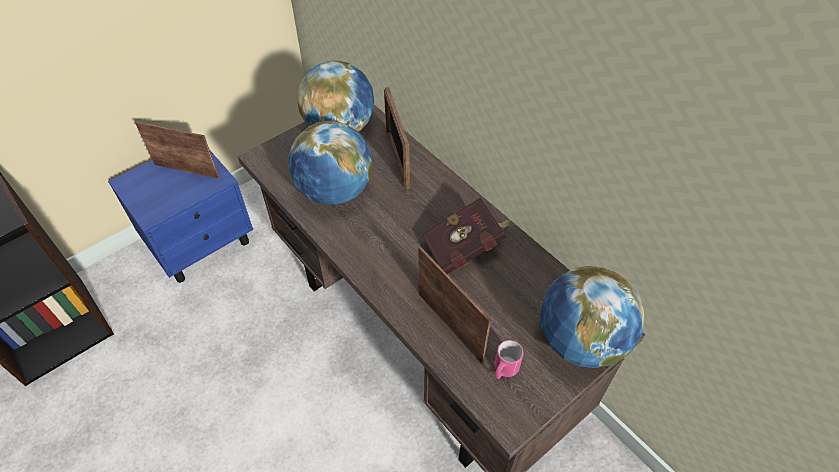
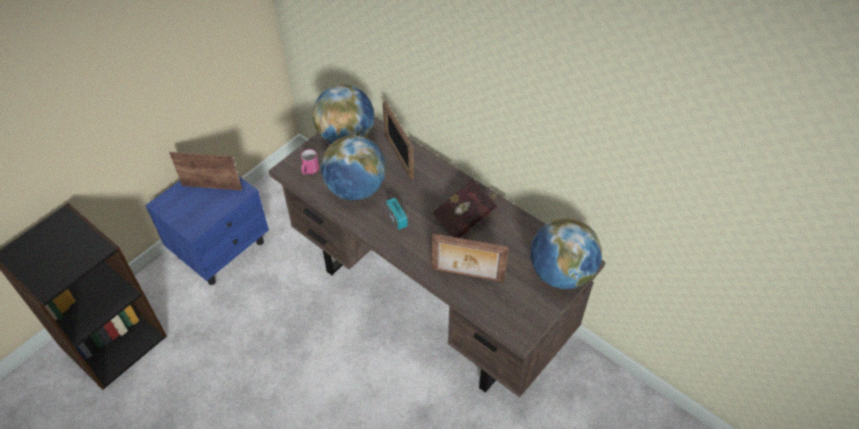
camera: 10 degrees left, 0 degrees up
(376, 235) = (396, 218): none -> radio
(451, 325) = (467, 276): picture frame -> picture frame turned 150 degrees clockwise
(504, 370) = (510, 301): pink mug -> pink mug (309, 171)

